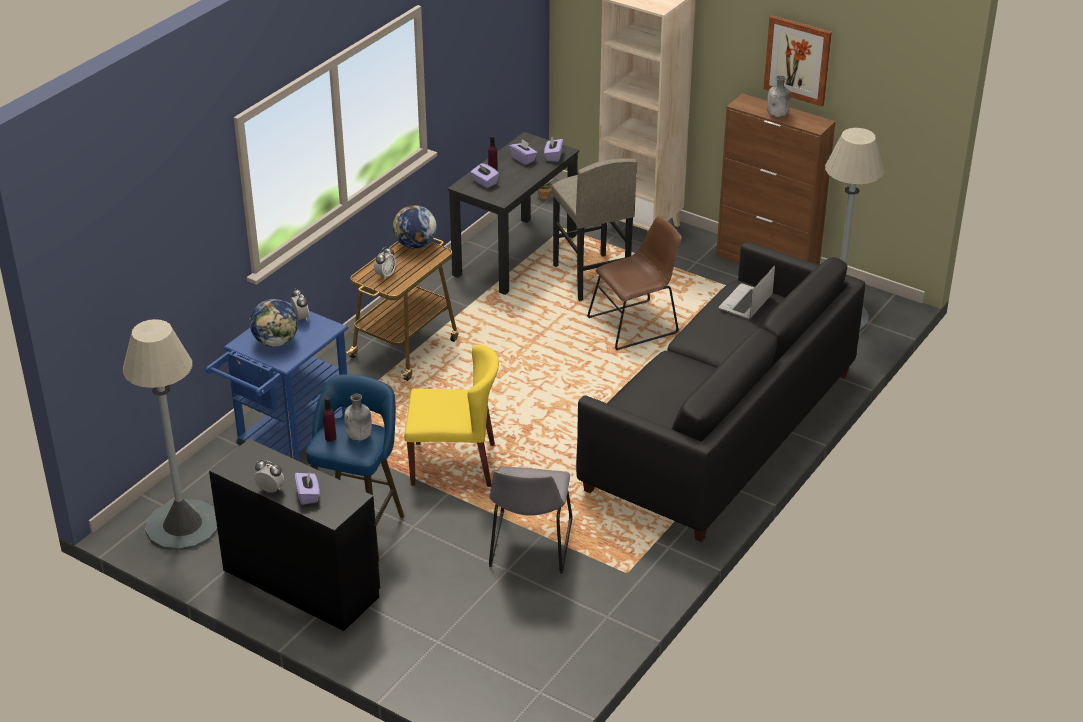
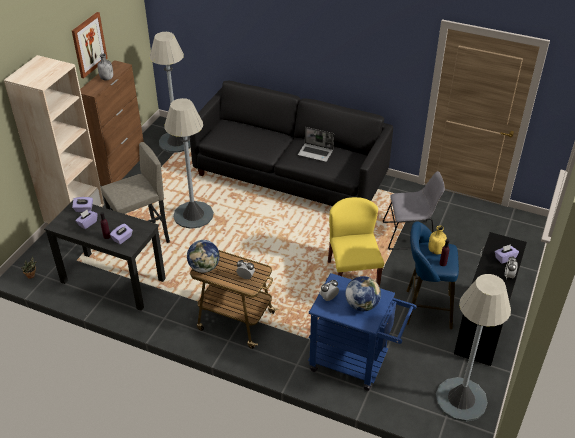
camera: 100 degrees left, 5 degrees up
(359, 436) = (436, 251): grey bottle -> yellow bottle
(636, 324) = (193, 215): brown chair -> grey floor lamp
(746, 303) = (229, 136): laptop -> laptop (316, 153)

